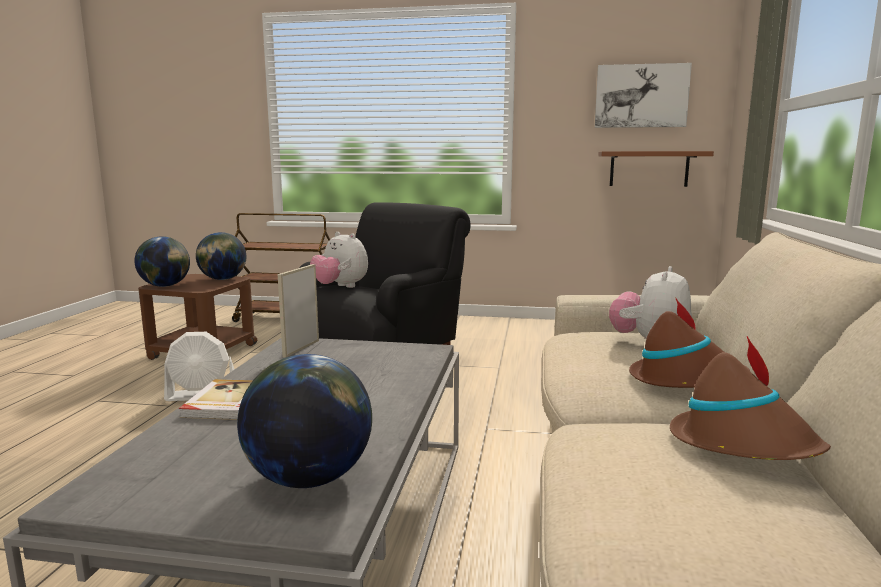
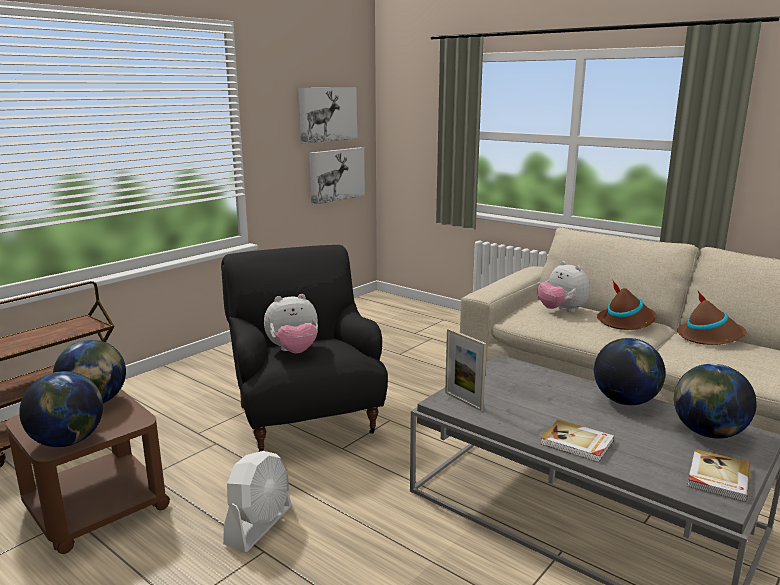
camera: 60 degrees left, 5 degrees up
(155, 492) = (717, 477): none -> book
(378, 415) = (625, 401): none -> globe
(649, 169) = (336, 175): brown shelf -> picture

